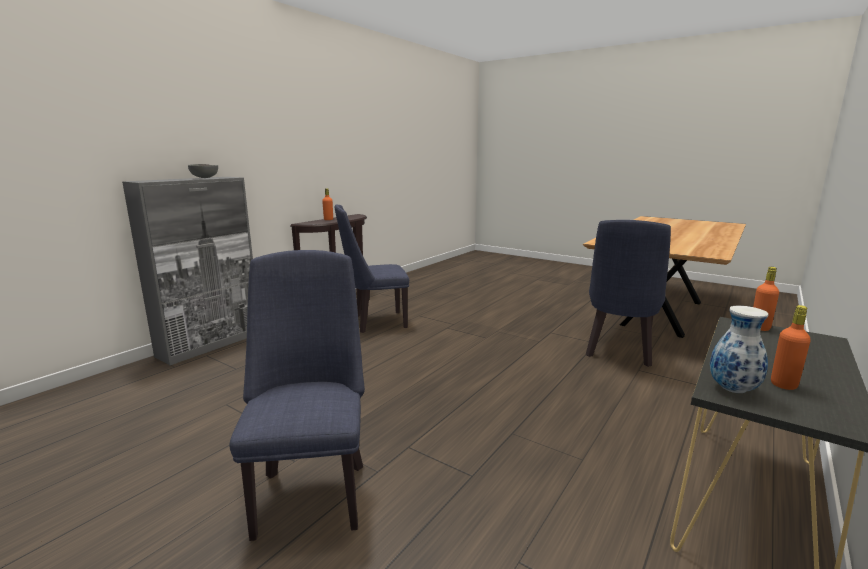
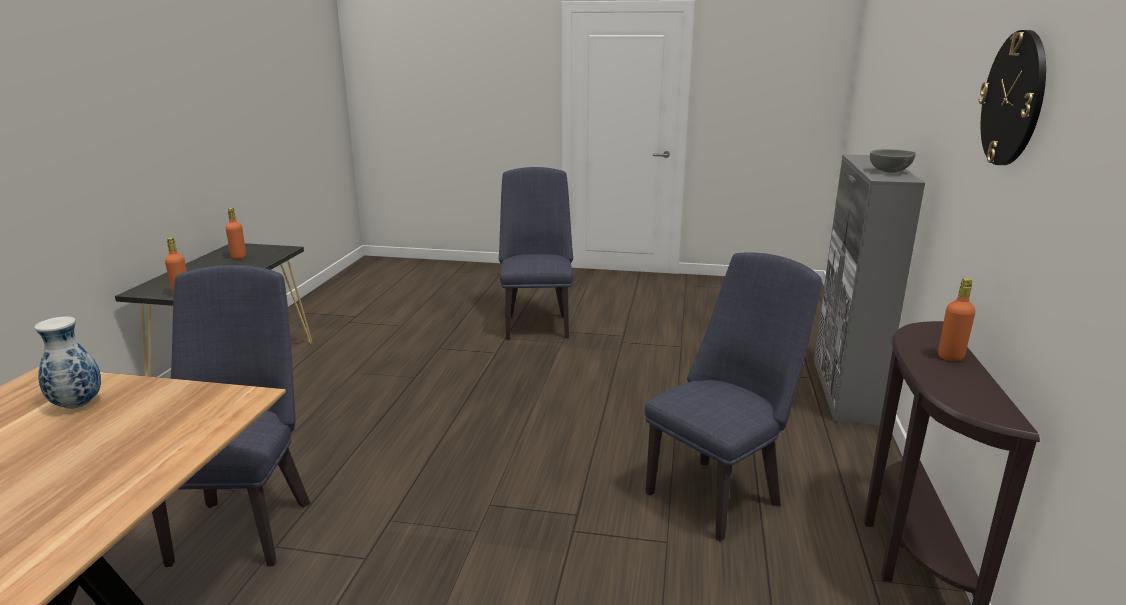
camera: 155 degrees right, 5 degrees up
(289, 123) = (1013, 99): none -> wall clock
(311, 490) = (536, 324): blue chair -> blue chair turned 150 degrees counterclockwise
(734, 390) = (274, 251): vase -> vase (76, 404)

